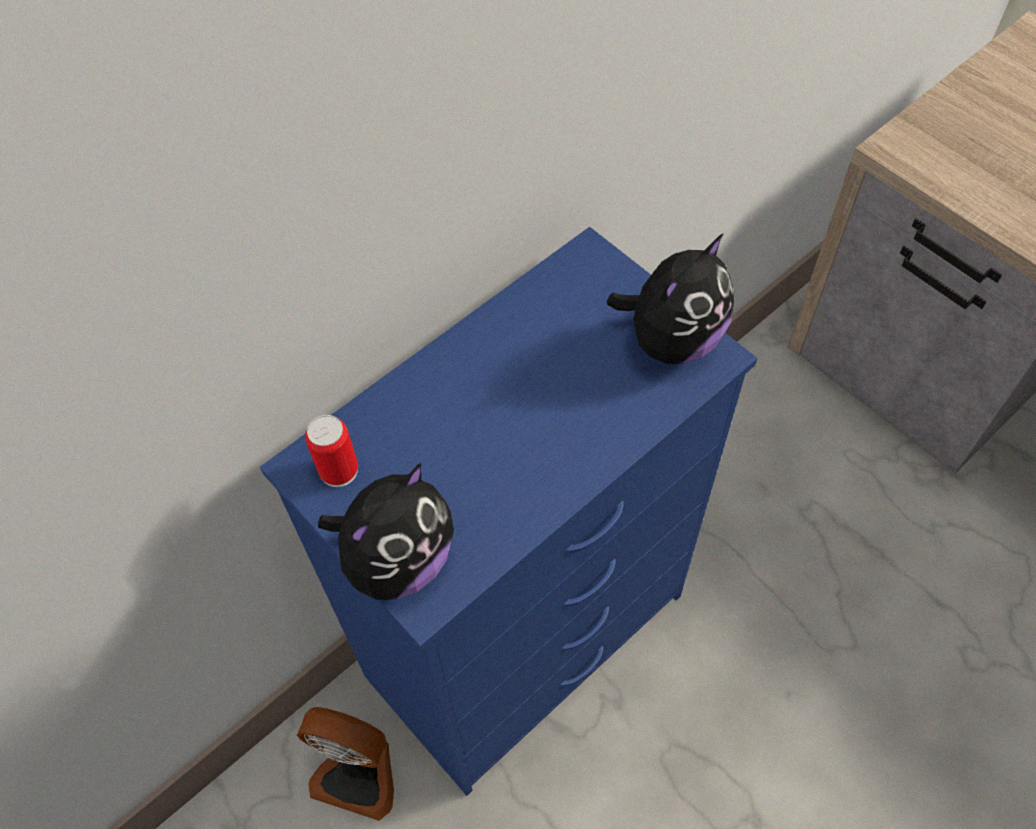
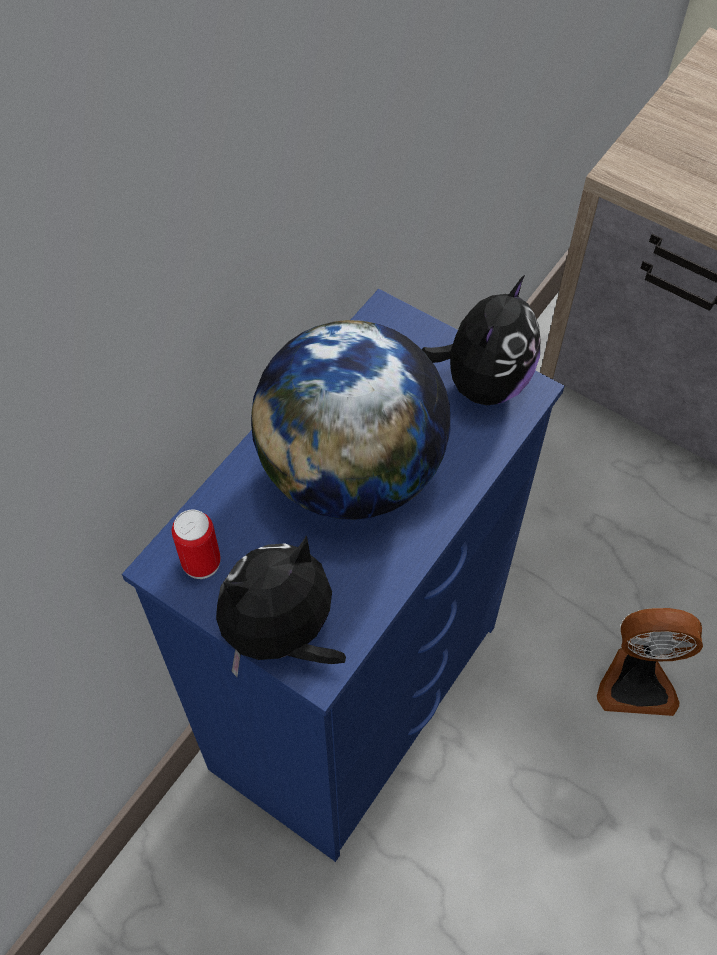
camera: 15 degrees left, 0 degrees up
(359, 772) = (224, 863): fan -> fan (636, 681)
(398, 560) = (282, 635): plush toy -> plush toy turned 150 degrees counterclockwise
(512, 408) = (352, 473): none -> globe

